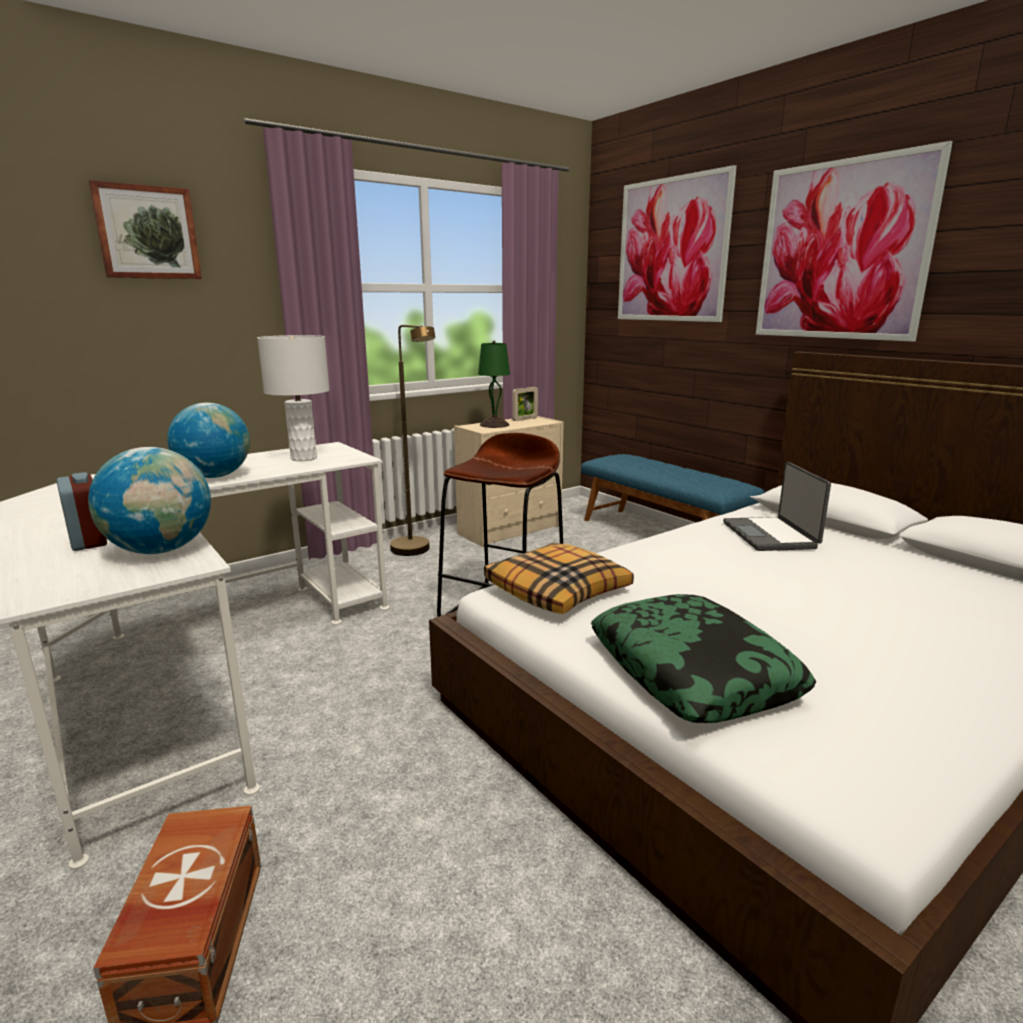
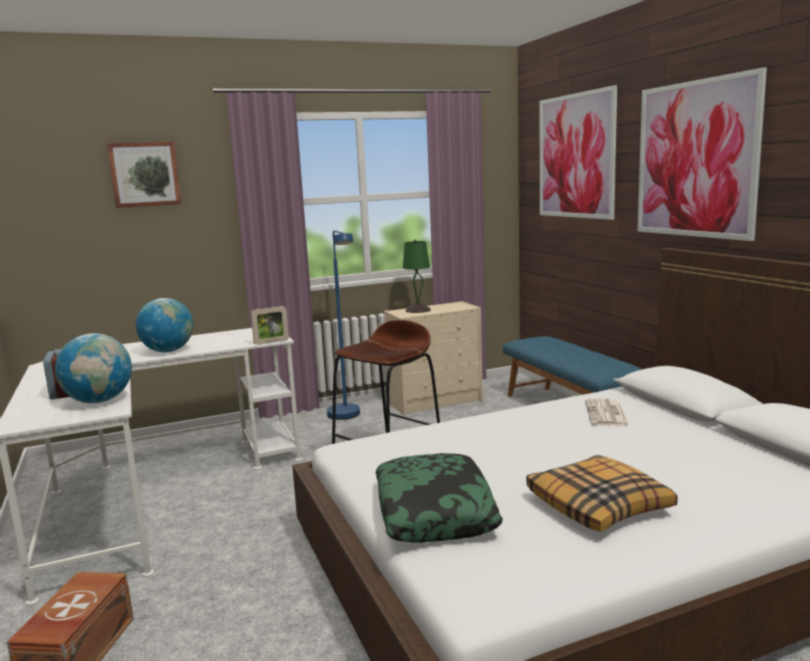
camera: 15 degrees right, 5 degrees down
(304, 458) = (239, 338): white table lamp -> none
(416, 552) = (347, 417): brown floor lamp -> blue floor lamp
(525, 419) = (449, 305): picture frame -> picture frame (271, 342)
(558, 591) = (385, 448): pillow -> pillow (599, 506)
(771, 535) = (606, 414): laptop -> newspaper

